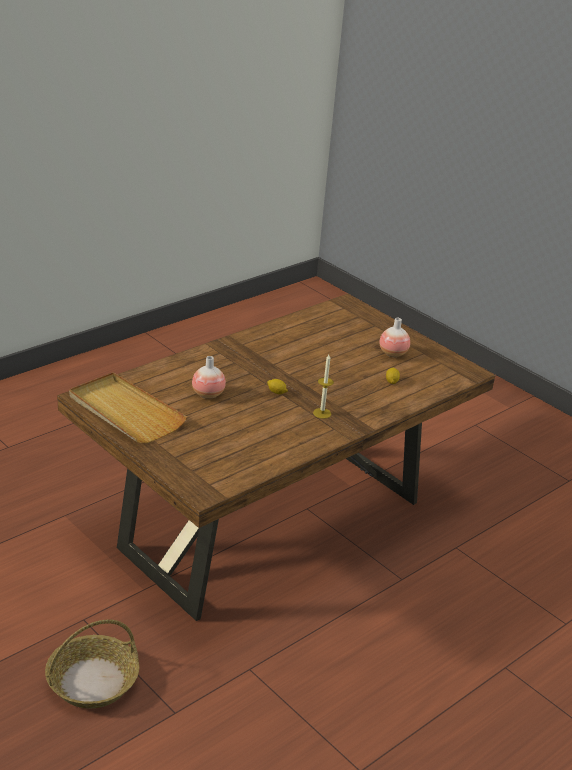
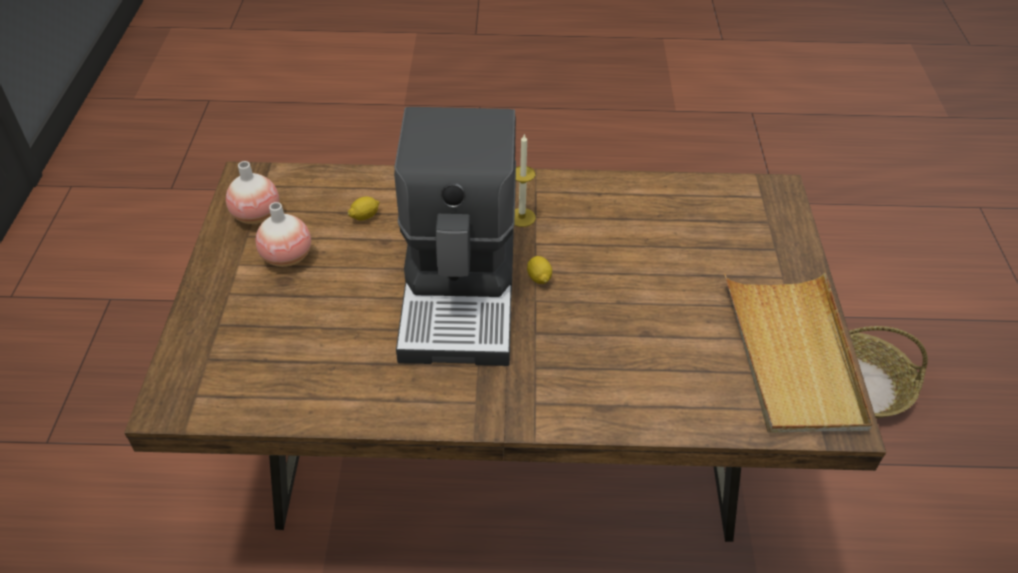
camera: 135 degrees left, 15 degrees up
(208, 394) = (640, 324): vase -> vase (256, 216)
(301, 373) = (462, 292): none -> coffee machine

